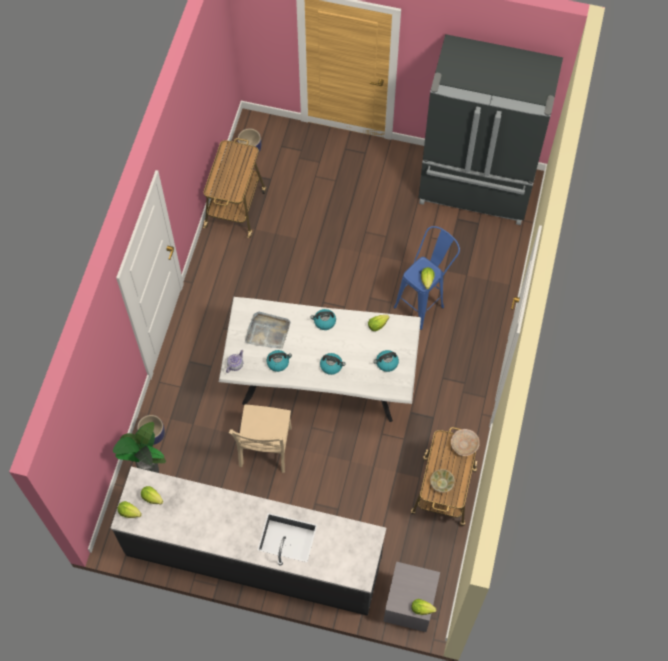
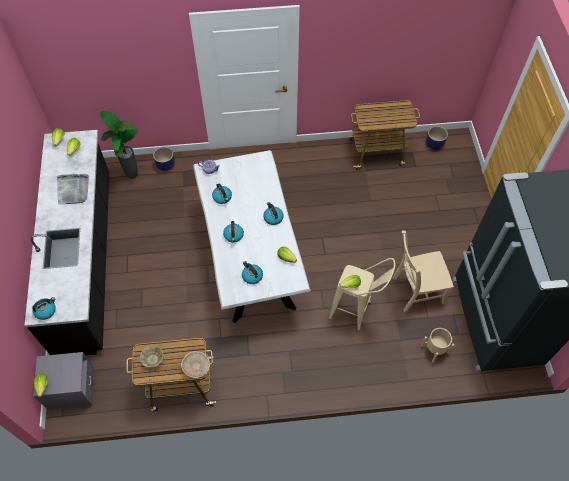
camera: 70 degrees right, 5 degrees down
(264, 449) = (177, 239): beige chair -> beige chair (415, 290)
(267, 331) = (247, 181): grey tray -> grey tray (73, 190)
(361, 567) = (46, 310): none -> kettle
(423, 302) = (356, 313): blue stool -> beige stool
(486, 249) = (435, 349): none -> beige planter

